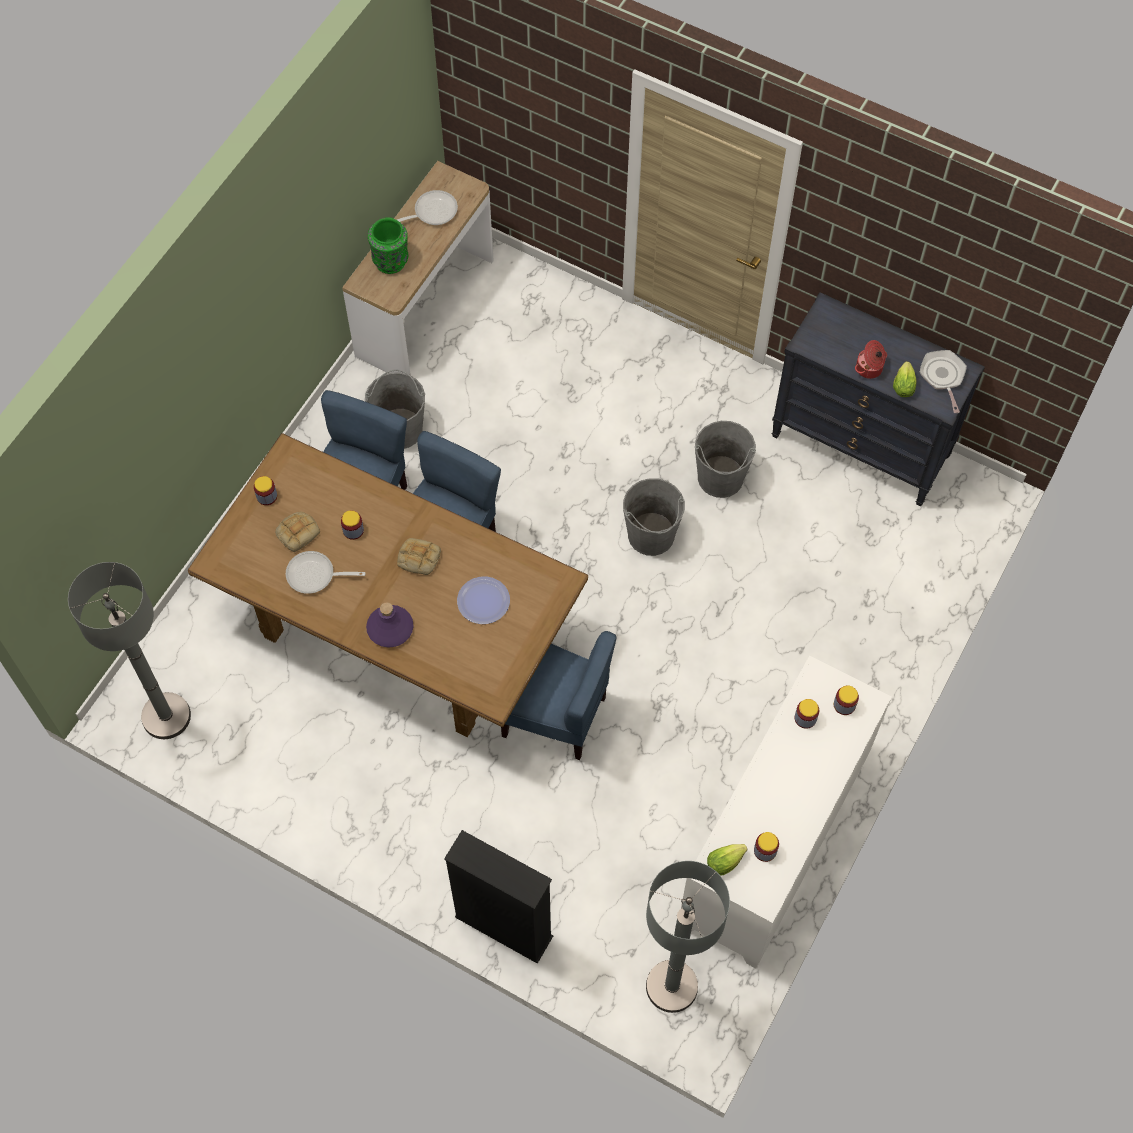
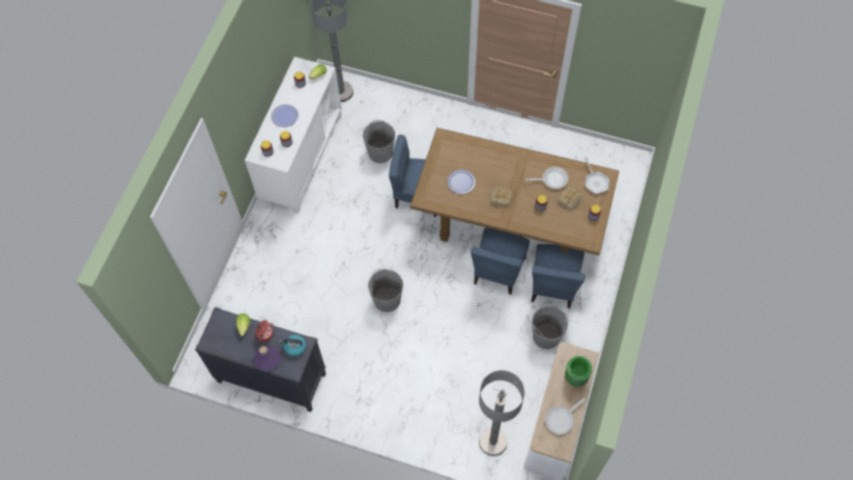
camera: 170 degrees right, 0 degrees up
(166, 716) = (611, 160): grey floor lamp -> grey floor lamp (493, 442)
(390, 627) = (505, 161): purple bottle -> purple bottle (267, 359)
(503, 927) = (421, 101): black bookcase -> none
(720, 478) = (353, 341): grey bucket -> grey bucket (380, 152)
(804, 777) = (285, 116): none -> plate
(822, 341) = (294, 347): none -> kettle
(942, 377) = (220, 337): frying pan -> frying pan (595, 182)

